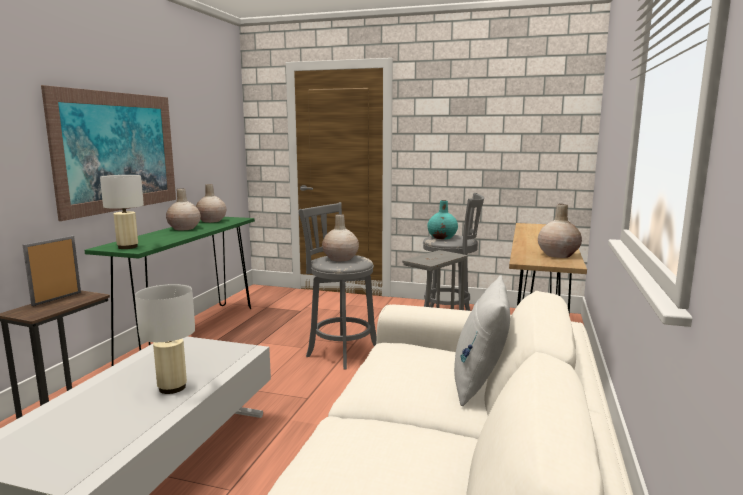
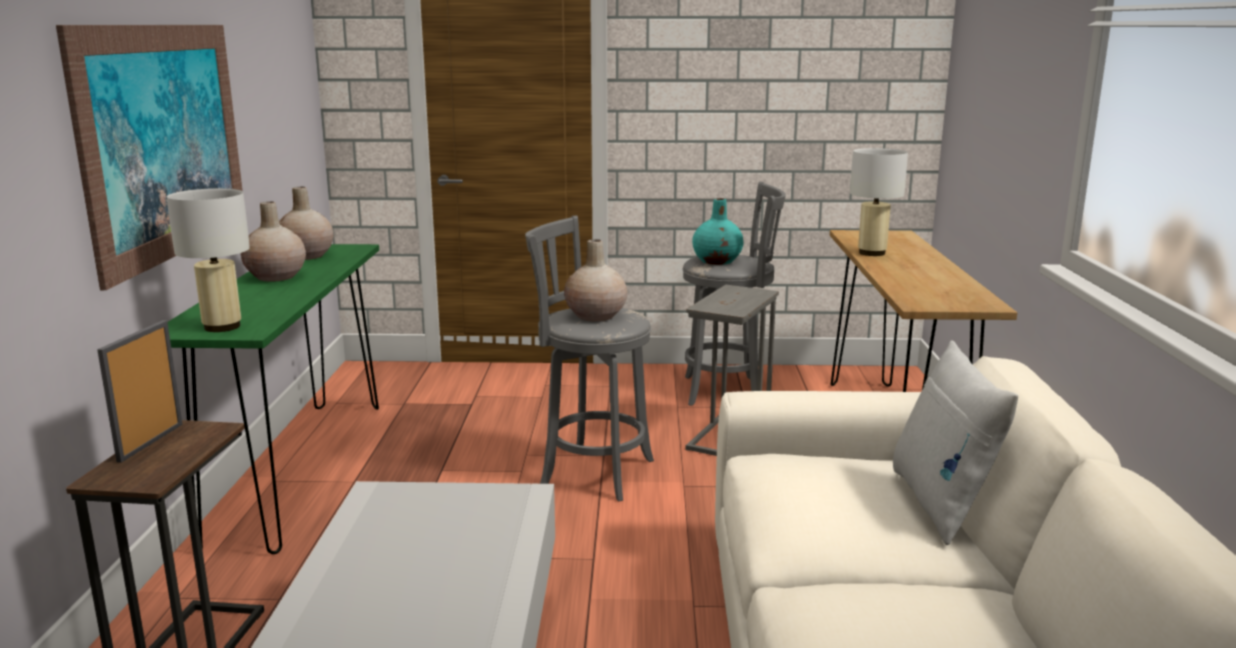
camera: 15 degrees left, 5 degrees up
(171, 388) = (459, 578): white table lamp -> white table lamp (872, 253)
(558, 255) = (954, 289): beige vase -> none

